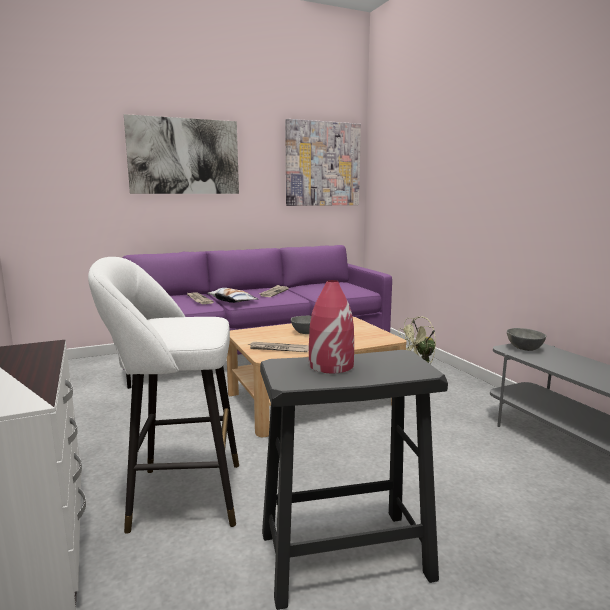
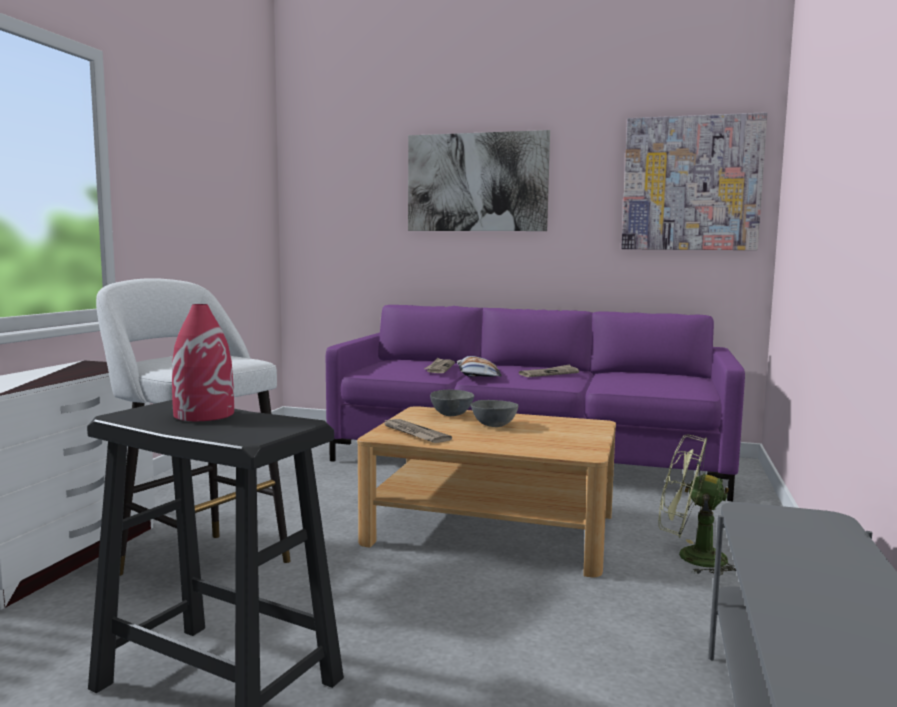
camera: 40 degrees right, 5 degrees down
(524, 348) = (785, 518): grey bowl -> grey bowl (452, 414)

